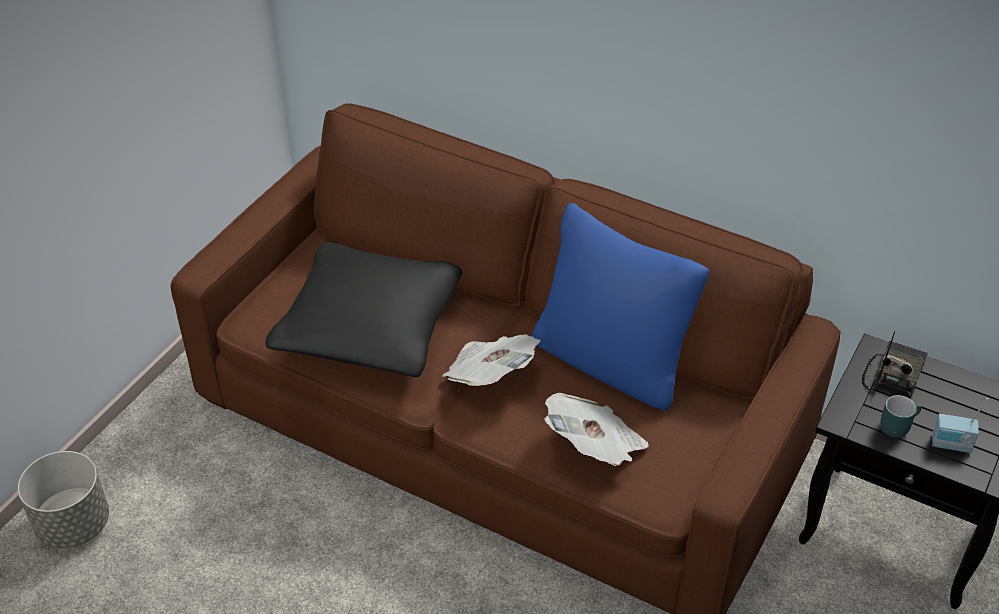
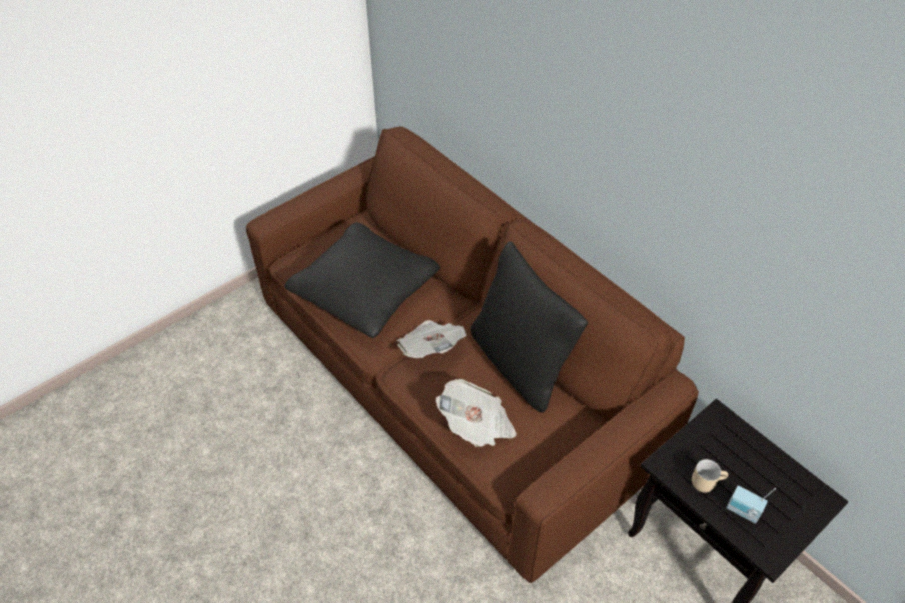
camera: 20 degrees right, 5 degrees up
(73, 525) = (156, 367): grey planter -> none
(611, 362) = (520, 364): blue pillow -> black pillow
(892, 374) = (722, 438): radio -> none
(896, 425) = (706, 481): turquoise mug -> beige mug

